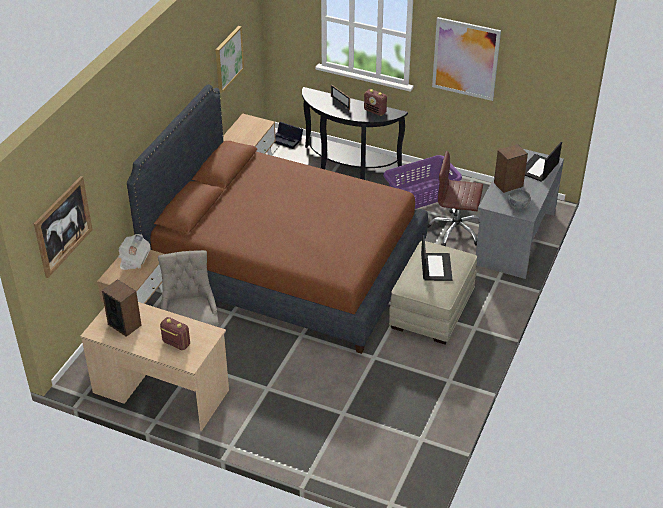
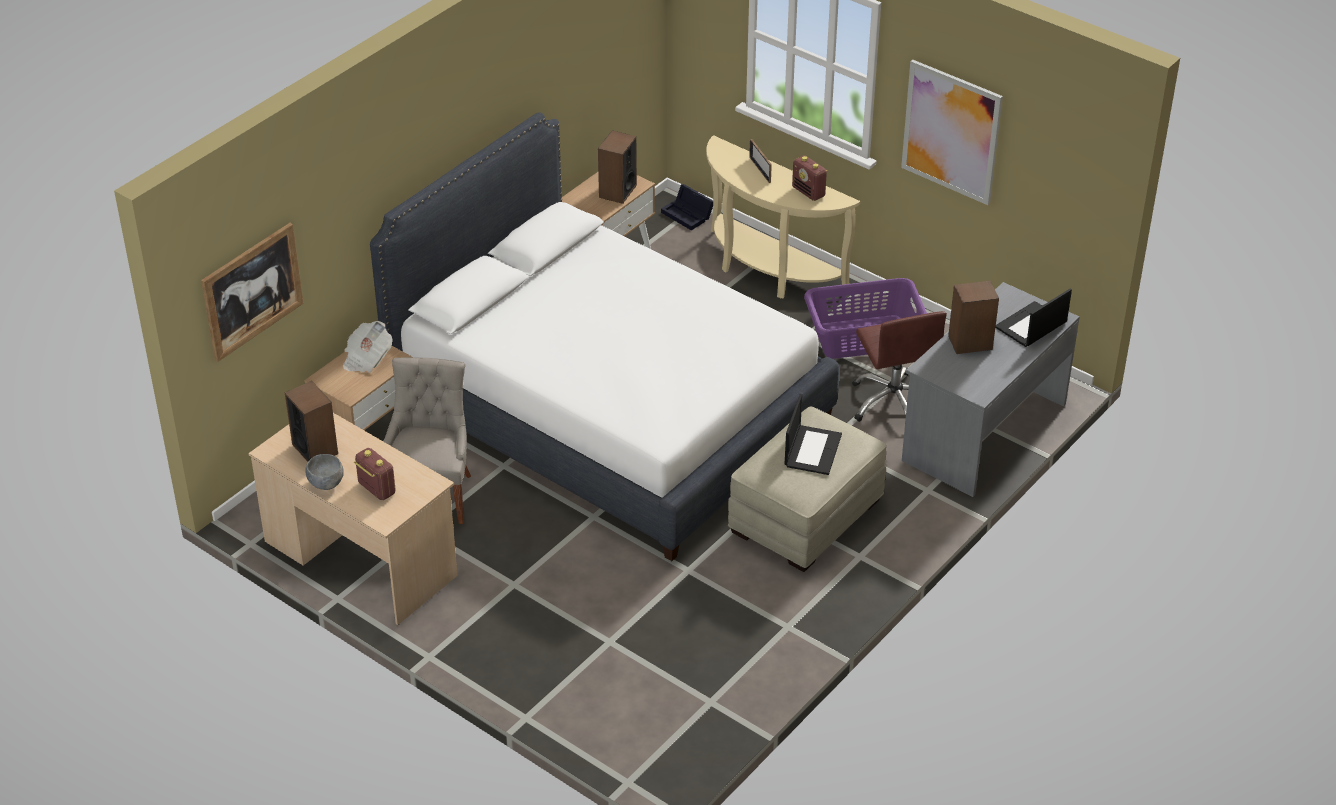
camera: 15 degrees right, 0 degrees up
(228, 58) = (589, 76): picture -> none
(253, 129) = (617, 191): none -> speaker
(285, 266) = (609, 410): brown bed -> white bed
(348, 165) = (767, 271): black console table -> beige console table
(455, 230) = (894, 402): brown office chair -> brown office chair turned 135 degrees counterclockwise
(517, 206) = (968, 379): grey bowl -> grey bowl (326, 483)

